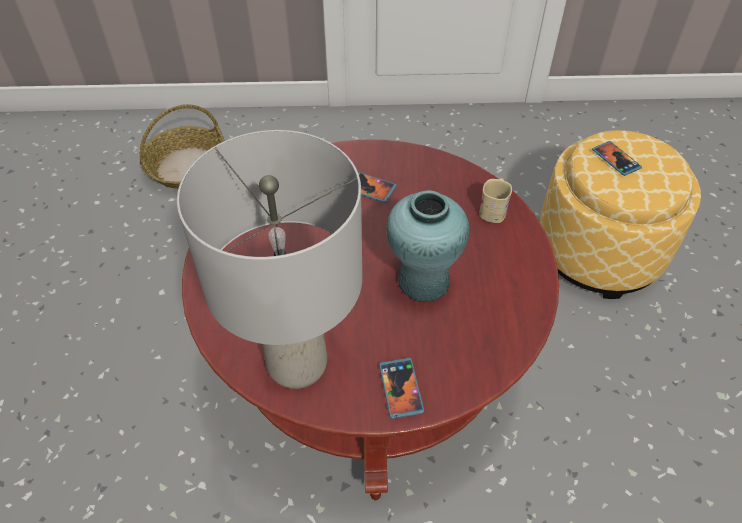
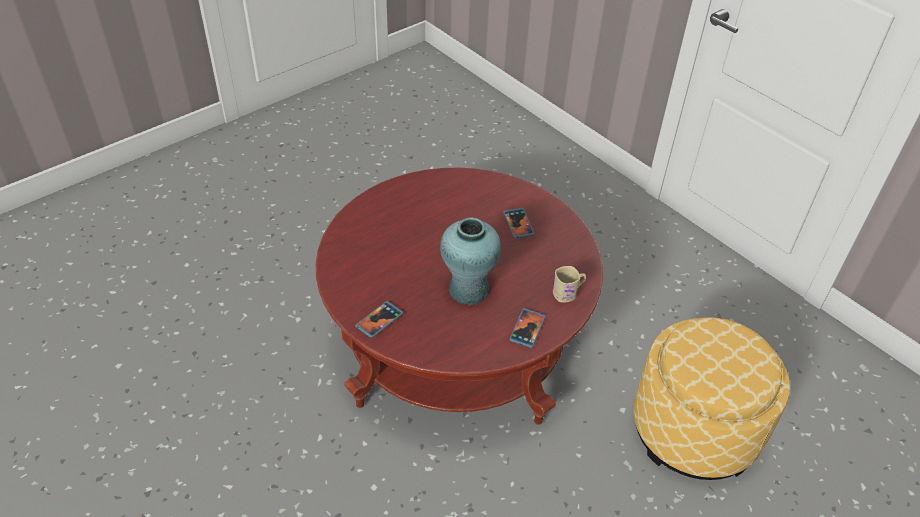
camera: 50 degrees right, 5 degrees down
(187, 166) = (506, 161): basket -> none
(298, 365) = (354, 269): grey table lamp -> none
(616, 159) = (715, 344): phone -> phone (527, 329)

